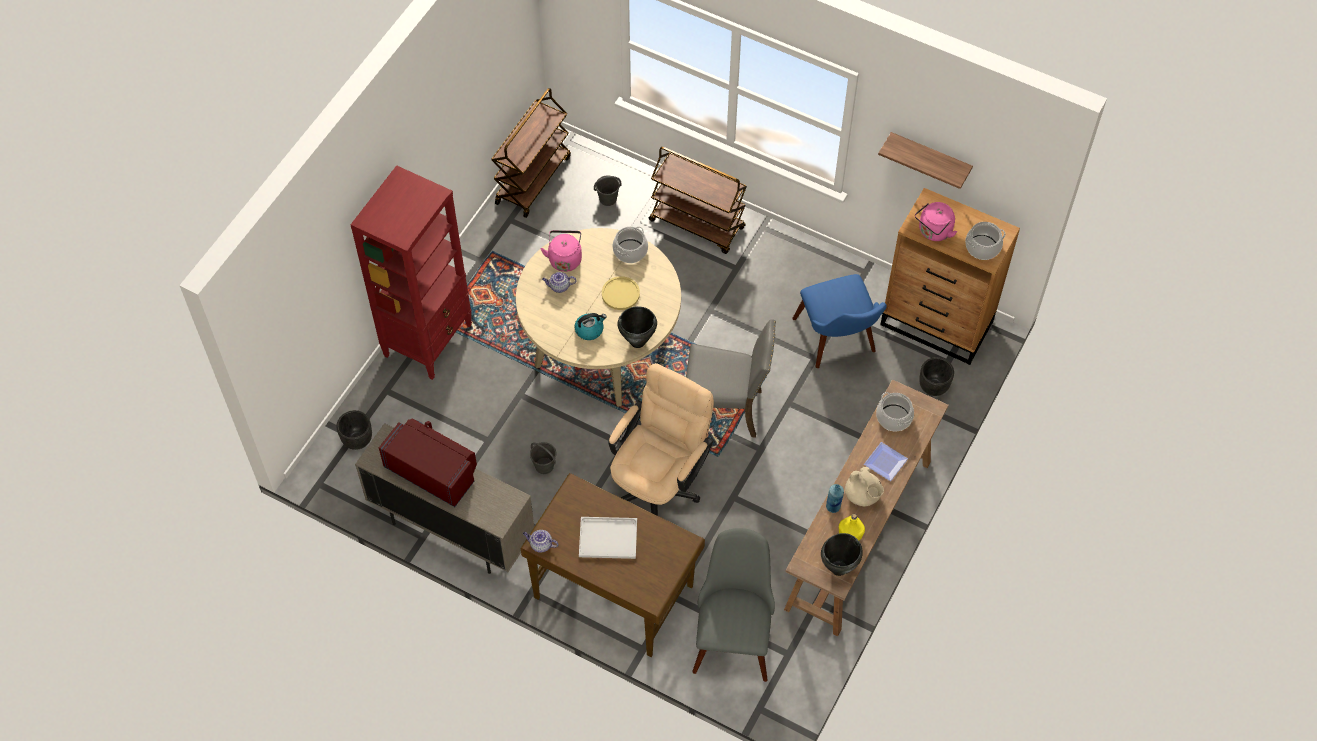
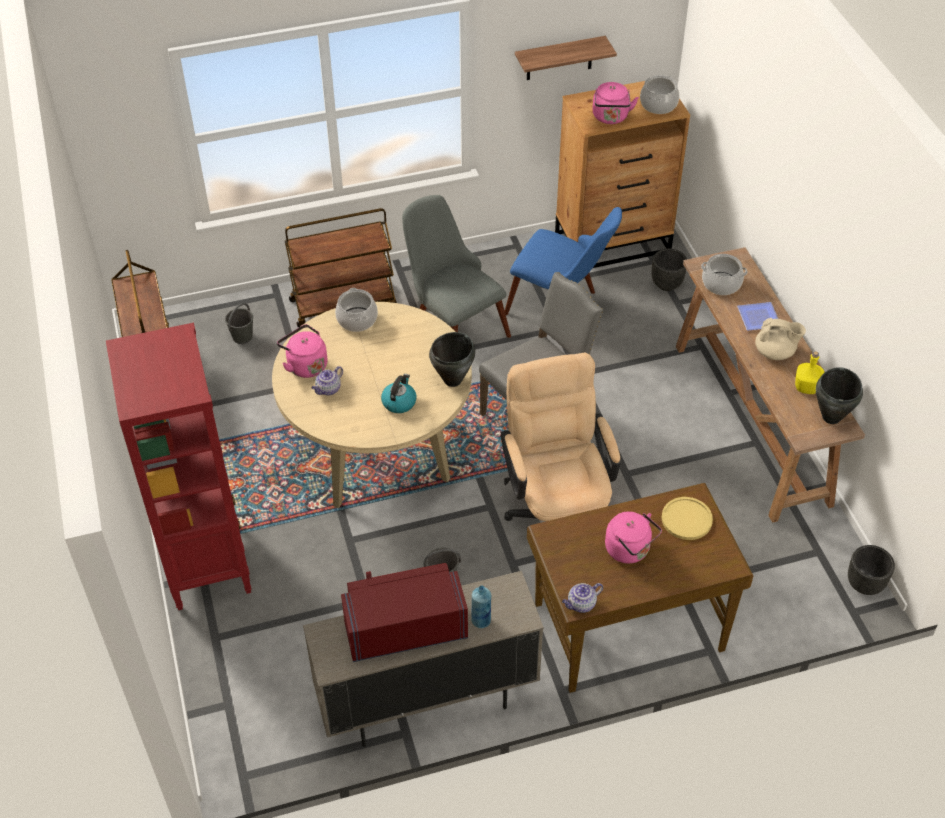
camera: 45 degrees left, 10 degrees down
(358, 440) = (238, 704): black planter -> black planter (865, 585)
(606, 539) = (630, 550): white tray -> pink kettle
(620, 294) = (390, 356): yellow plate -> yellow plate (686, 519)
(733, 632) = (760, 573): grey chair -> grey chair (452, 326)
(833, 506) = (766, 377): blue bottle -> blue bottle (481, 620)

